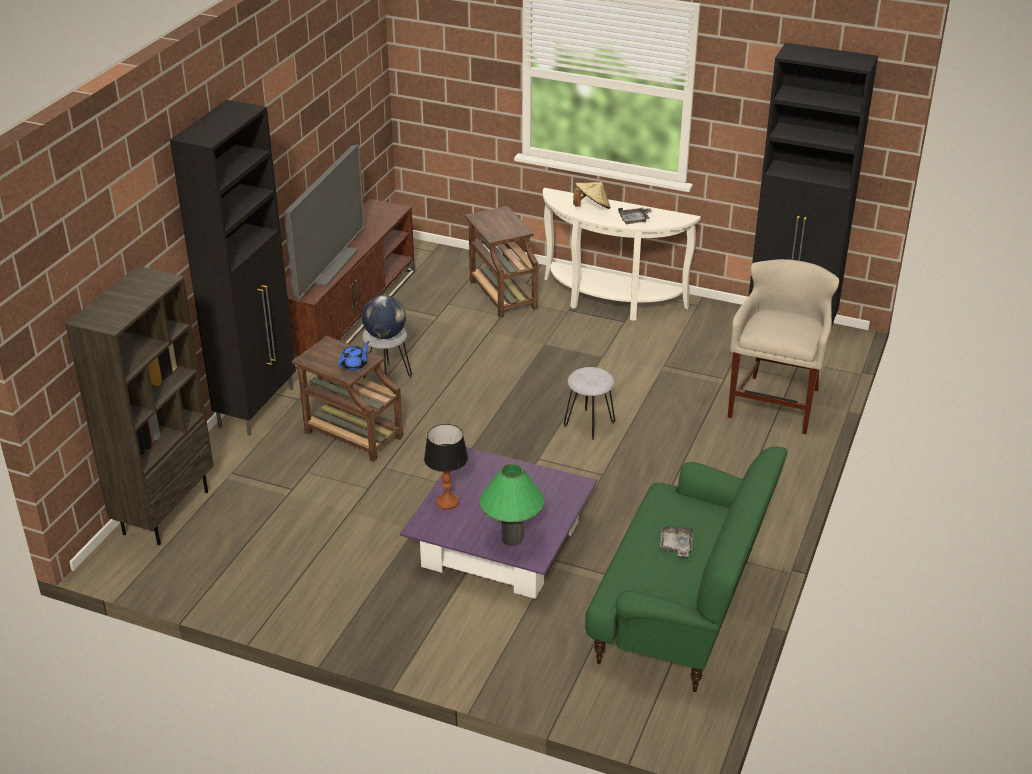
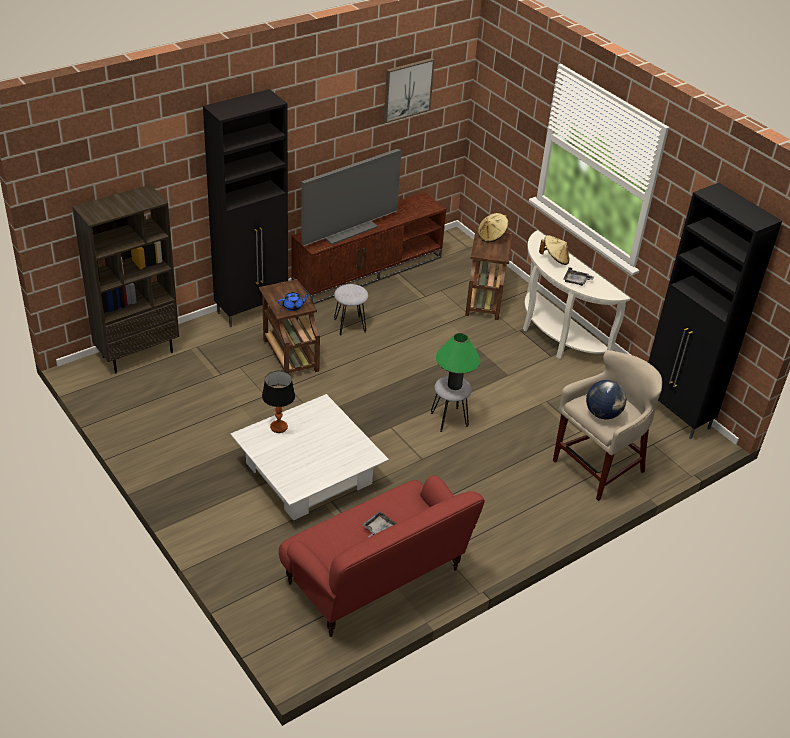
camera: 30 degrees right, 5 degrees up
(339, 69) = (407, 89): none -> picture
(385, 335) = (349, 294): globe -> globe (602, 414)
(489, 215) = (492, 236): none -> beige hat
(501, 545) = (308, 474): purple coffee table -> white coffee table
(511, 539) = (292, 471): green table lamp -> green table lamp (454, 385)
(680, 612) = (376, 579): green sofa -> red sofa

